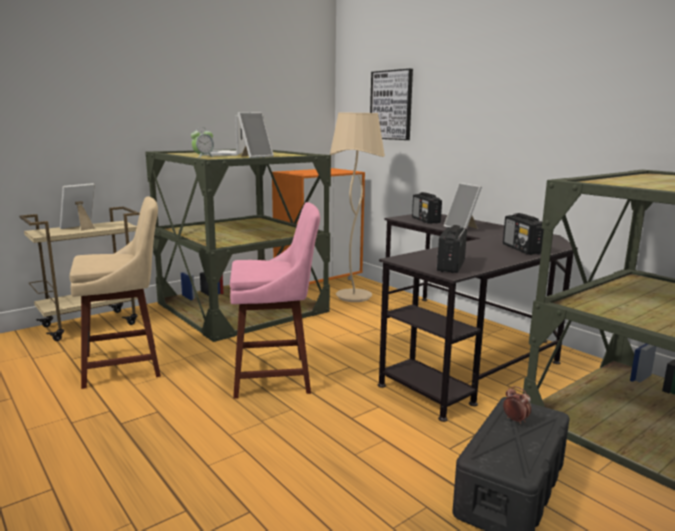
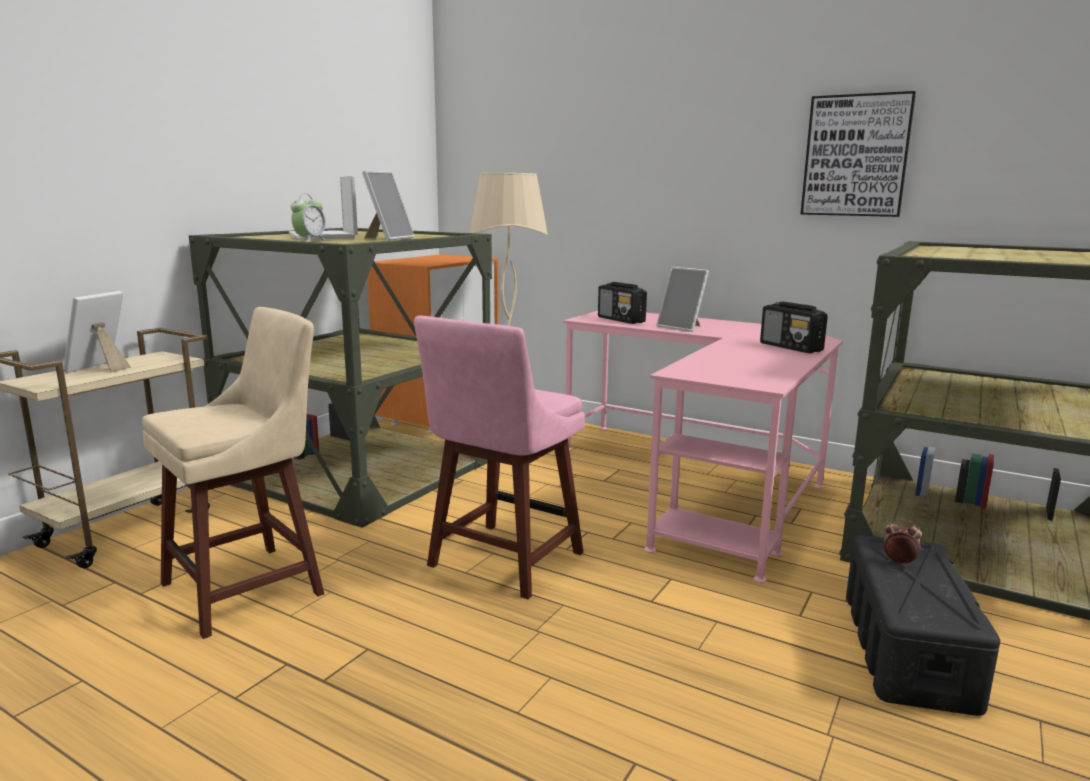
camera: 20 degrees left, 0 degrees up
(276, 376) = (501, 562): pink chair -> pink chair turned 150 degrees clockwise
(391, 105) = (536, 163): picture -> picture (856, 156)
(451, 266) = (750, 376): radio -> none
(464, 346) = (703, 482): black desk -> pink desk

